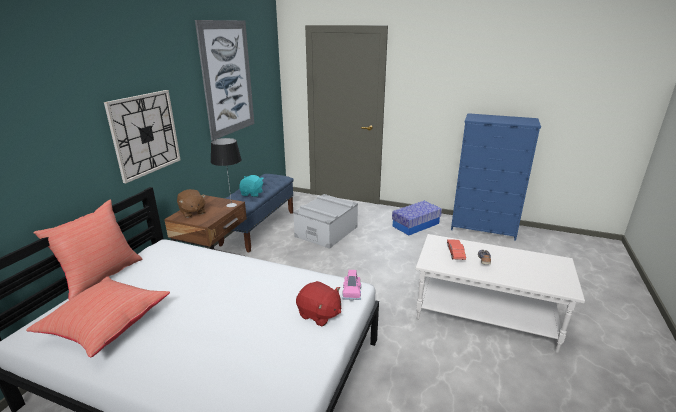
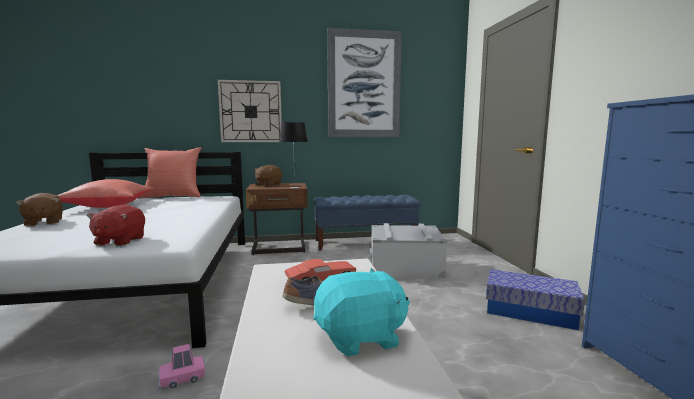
camera: 60 degrees right, 15 degrees down
(161, 375) = (43, 222): none -> brown plush toy
(252, 193) = (354, 198): turquoise plush toy -> turquoise plush toy (361, 337)
(351, 292) = (166, 244): pink toy car -> pink toy car (182, 378)

